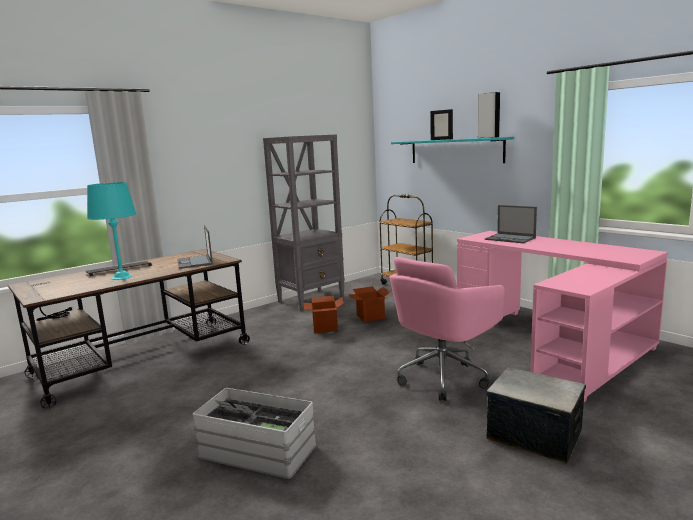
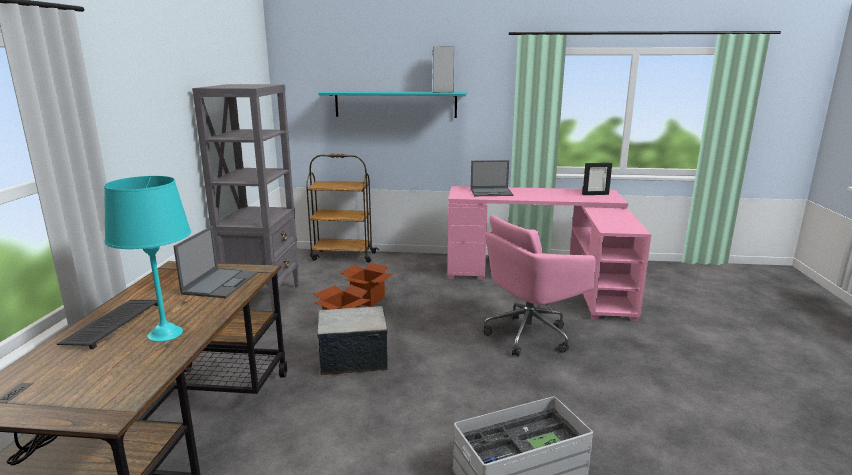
camera: 45 degrees left, 5 degrees up
(195, 262) = (221, 283): laptop -> laptop turned 105 degrees counterclockwise
(441, 139) = (390, 92): picture frame -> picture frame (595, 194)
(445, 377) = (531, 335): pink office chair -> pink office chair turned 60 degrees clockwise
(534, 435) = (653, 355): storage box -> storage box (353, 358)

